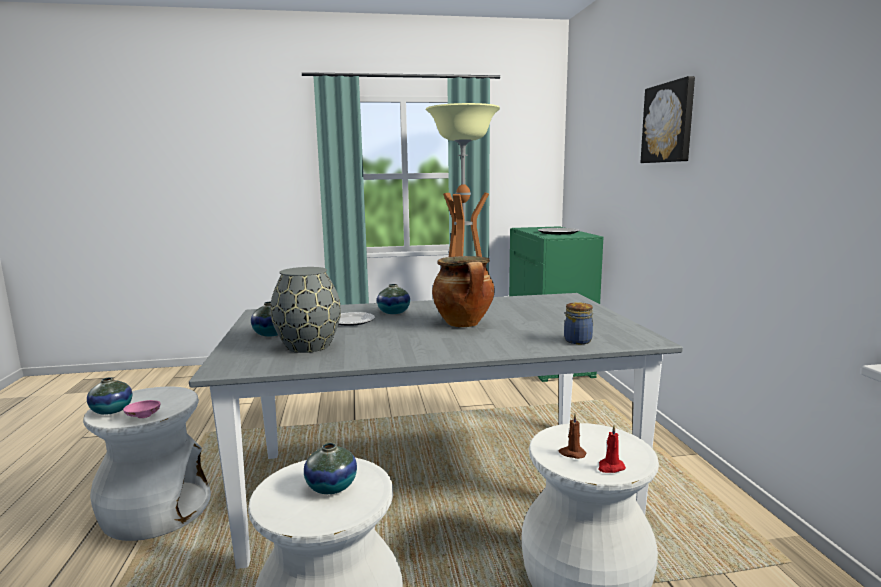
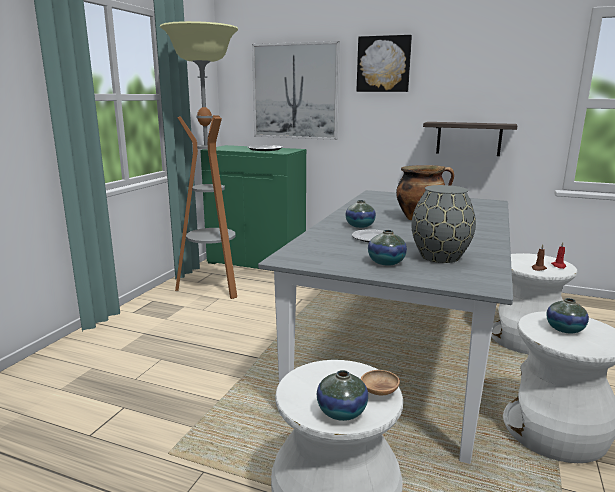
camera: 60 degrees left, 5 degrees up
(143, 416) = (379, 392): pink bowl -> brown bowl
(579, 340) = (484, 209): jar -> none
(604, 165) = (295, 91): none -> picture
(750, 238) = (468, 138): none -> shelf

